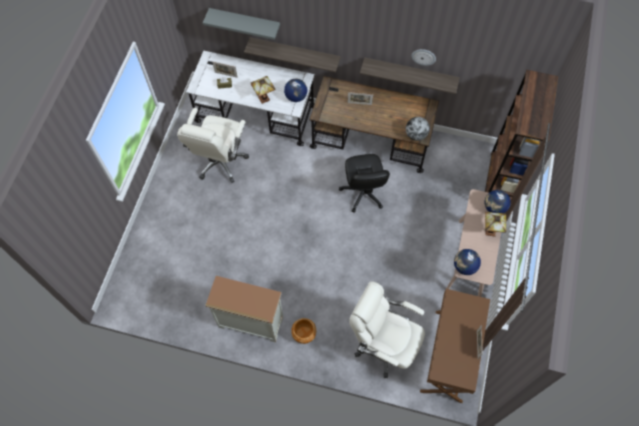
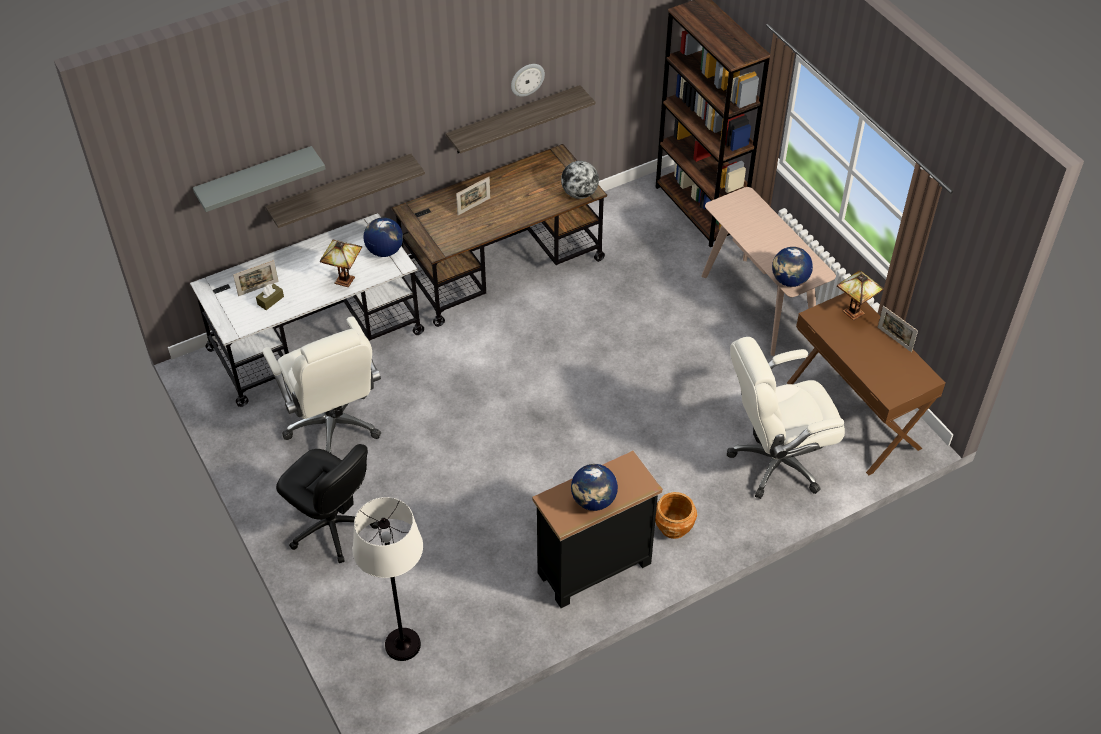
camera: 45 degrees left, 15 degrees down
(145, 285) = (402, 645): none -> white floor lamp
(250, 322) = (593, 568): white dresser -> black dresser
(363, 192) = (560, 327): black office chair -> black office chair (332, 526)
(491, 232) = (775, 229): table lamp -> table lamp (855, 313)
(494, 208) = (750, 204): globe -> globe (593, 501)

